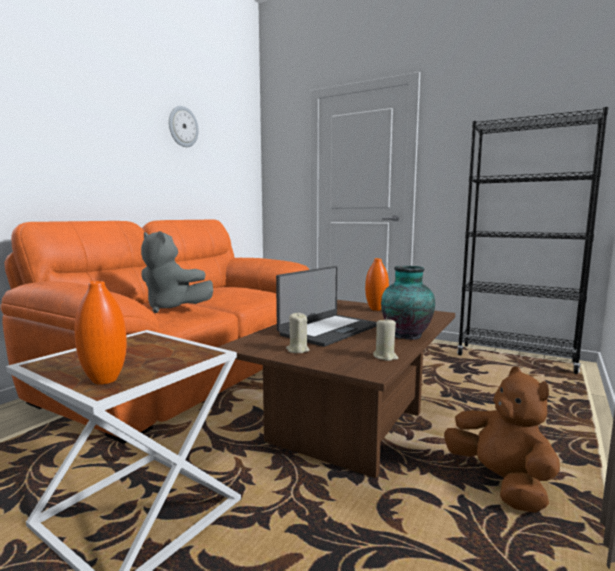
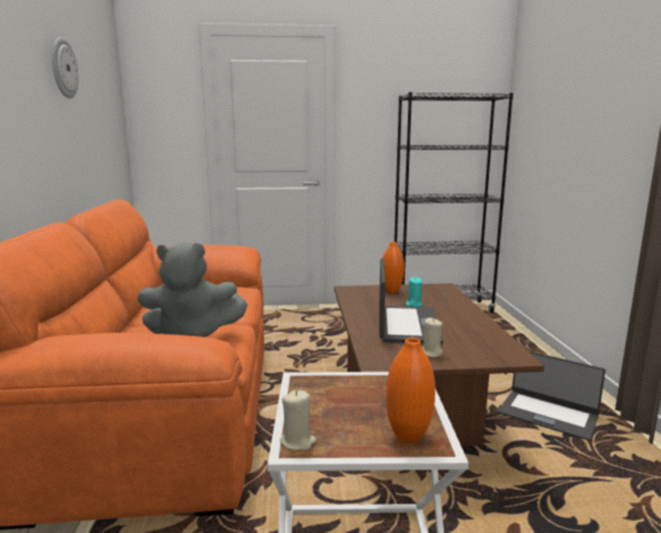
camera: 35 degrees left, 5 degrees up
(372, 320) = (414, 304): none -> turquoise candle
(385, 357) = (498, 341): beige candle -> beige candle (298, 441)
(406, 335) = (469, 315): vase -> none
(500, 482) = (548, 414): brown plush toy -> laptop

